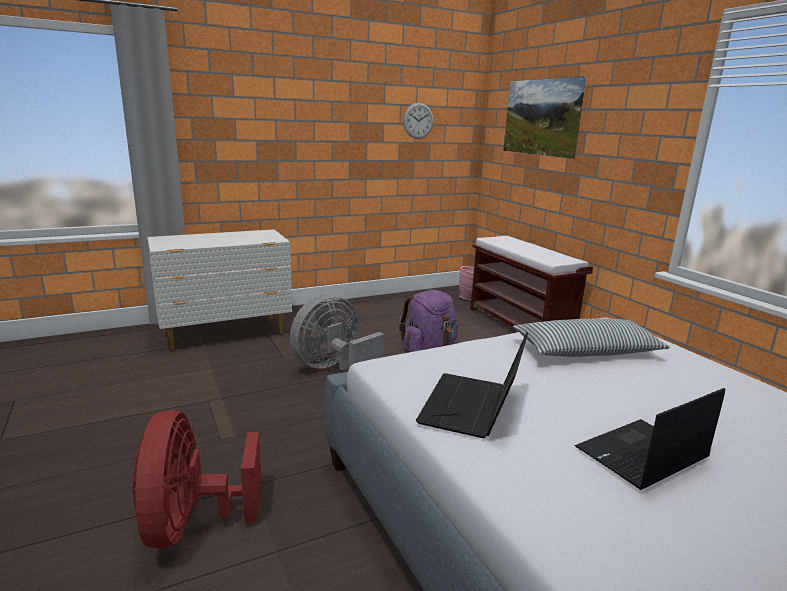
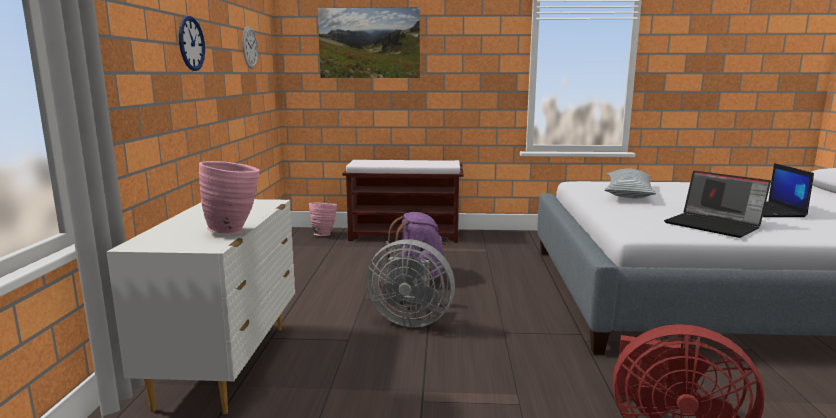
camera: 60 degrees left, 5 degrees down
(197, 245) = (235, 231): none -> pink vase
(312, 120) = (191, 43): none -> wall clock
(333, 368) = (410, 320): grey fan -> grey fan turned 60 degrees counterclockwise

